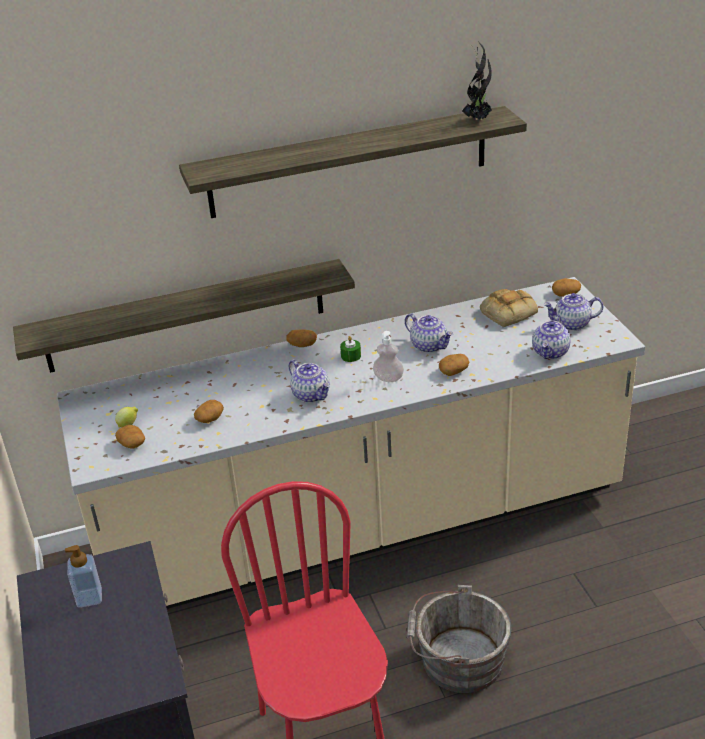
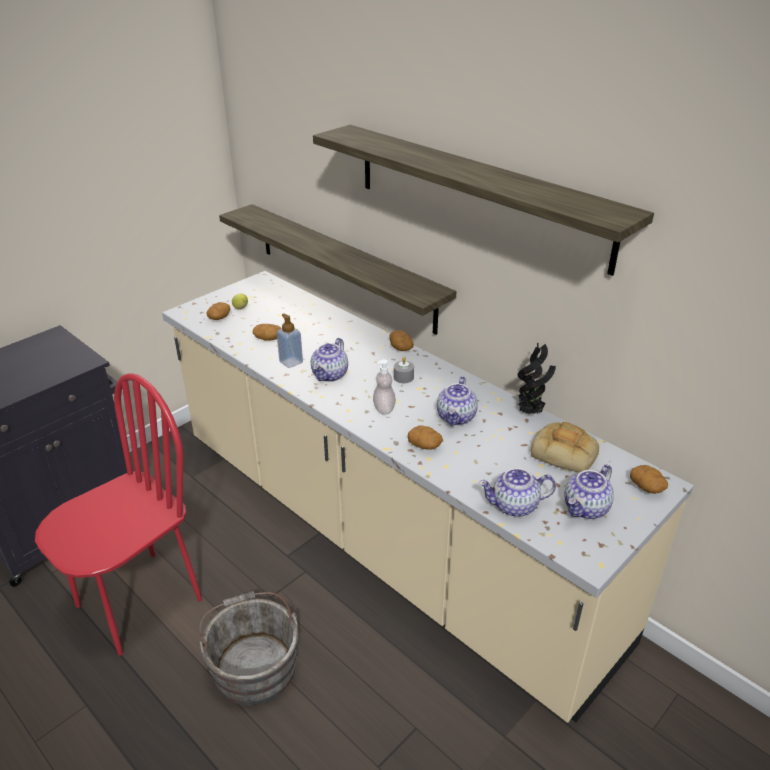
camera: 60 degrees right, 0 degrees up
(89, 597) = (41, 359): soap dispenser -> soap dispenser (291, 362)
(351, 356) = (403, 377): green candle -> grey candle
(478, 119) = (593, 206): potted plant -> potted plant (530, 412)
(571, 324) = (586, 508): teapot -> teapot turned 105 degrees counterclockwise

